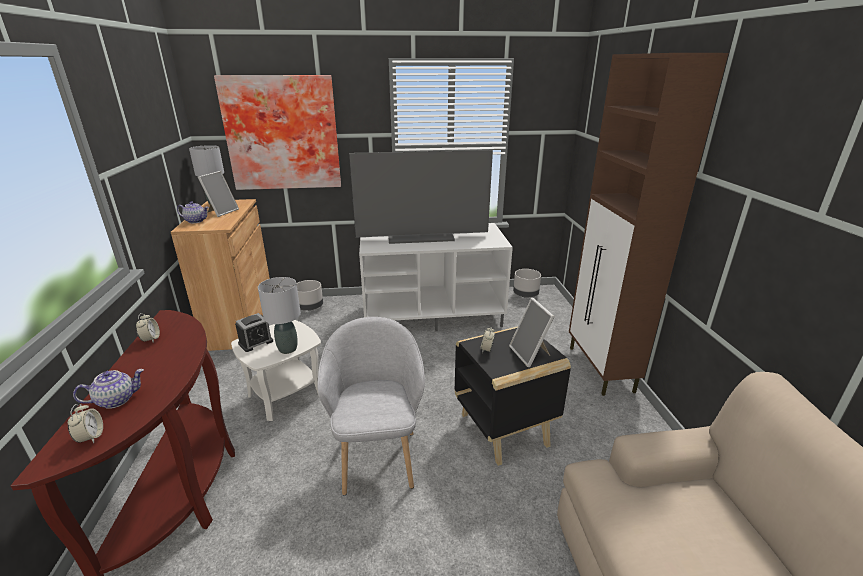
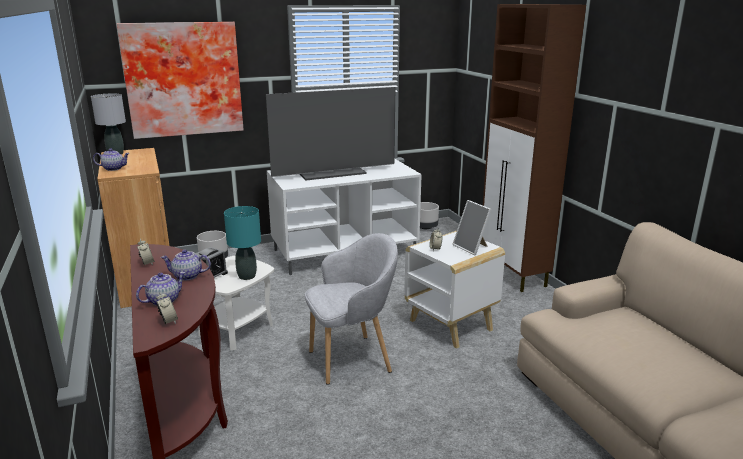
camera: 15 degrees left, 5 degrees down
(171, 364) = (187, 276): none -> teapot
(221, 212) = (131, 160): picture frame -> none
(288, 349) = (247, 276): grey table lamp -> turquoise table lamp
(378, 458) = (352, 359): grey armchair -> grey armchair turned 90 degrees clockwise
(505, 430) = (452, 325): black side table -> white side table

